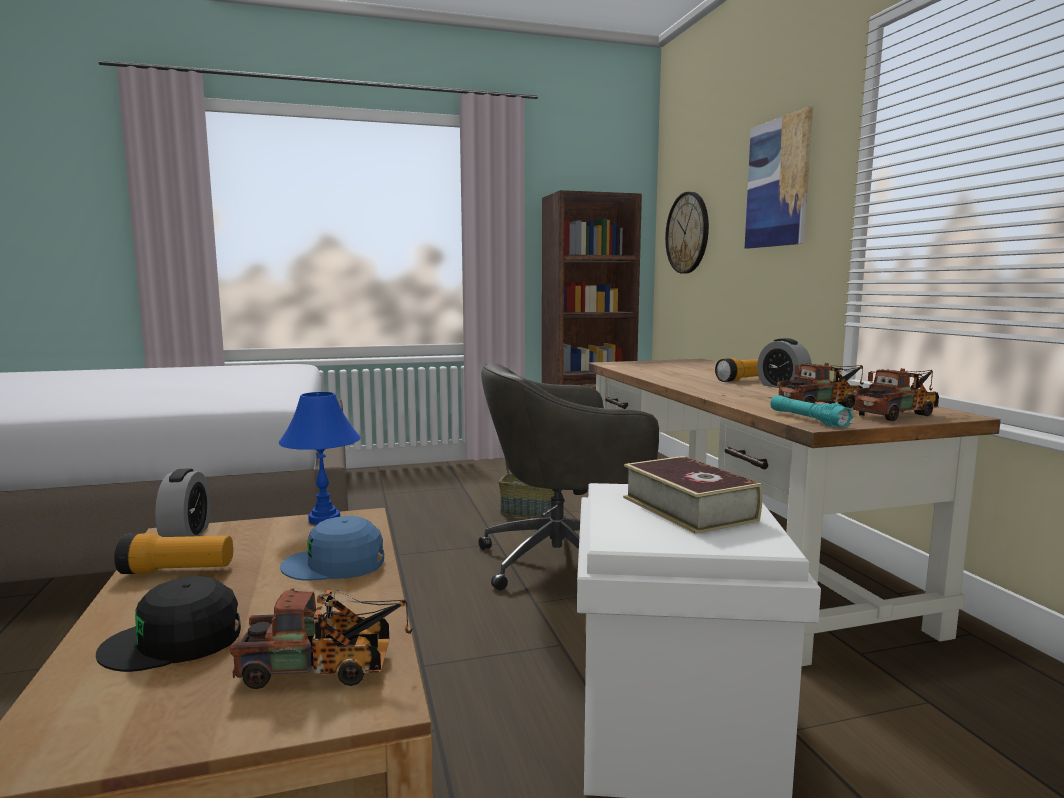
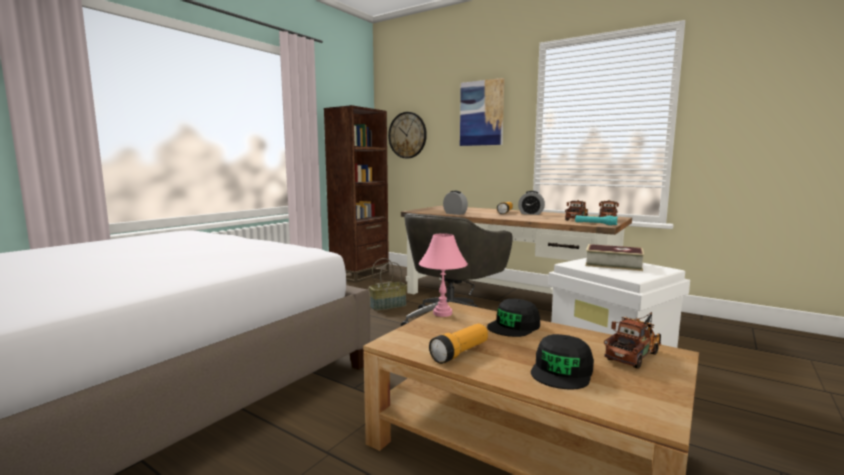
camera: 40 degrees left, 0 degrees up
(186, 535) = (401, 340): alarm clock -> alarm clock (455, 213)
(325, 519) = (443, 313): blue table lamp -> pink table lamp
(335, 564) = (514, 326): blue cap -> black cap

